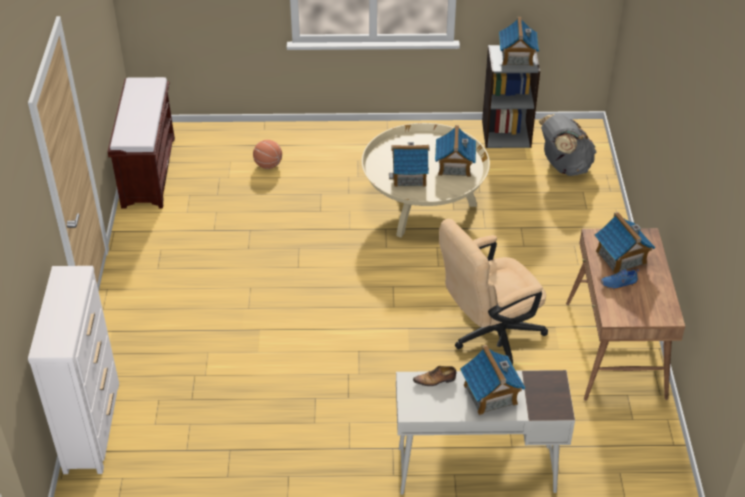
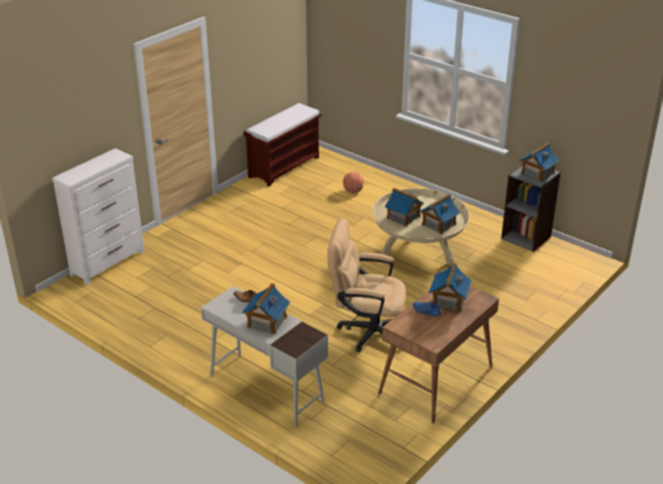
camera: 40 degrees right, 10 degrees down
(564, 166) = (542, 271): grey backpack -> none

